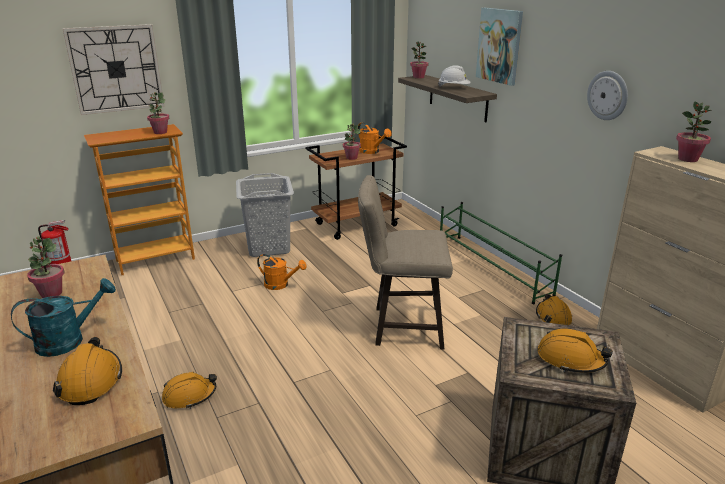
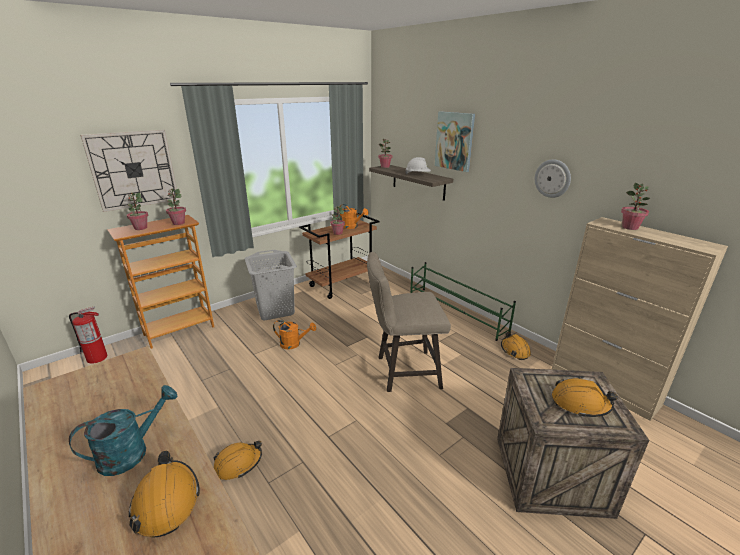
camera: 10 degrees left, 0 degrees up
(51, 293) = (102, 396): potted plant -> potted plant (140, 228)

